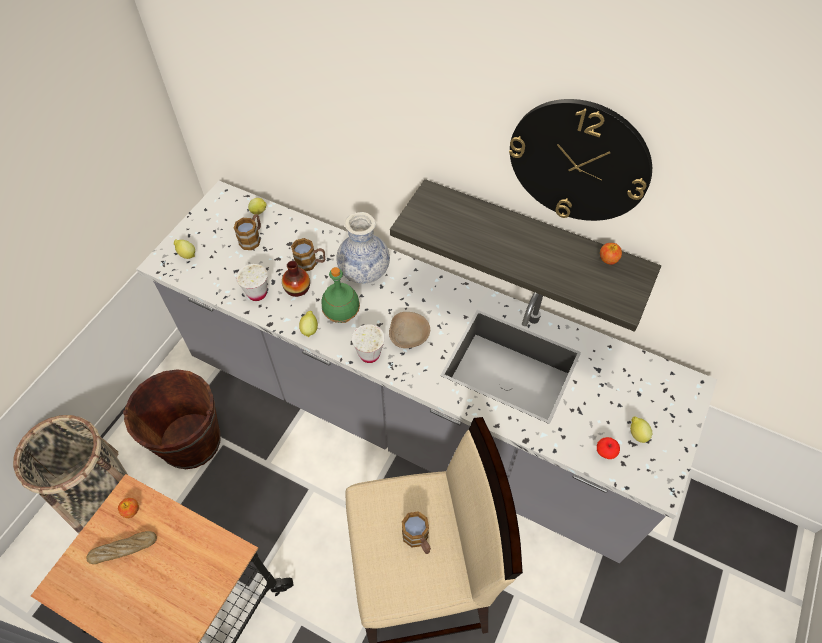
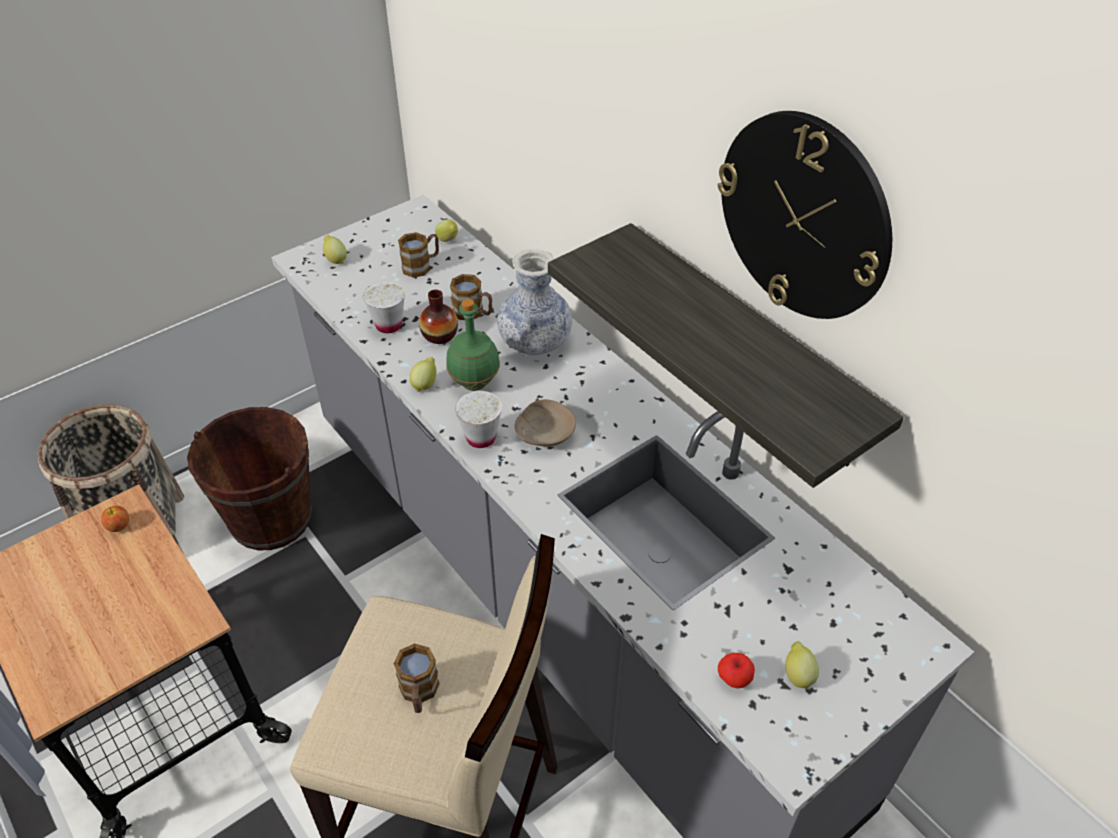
camera: 25 degrees right, 10 degrees down
(124, 549) = (84, 564): bread -> none
(608, 259) = (825, 385): apple -> none

